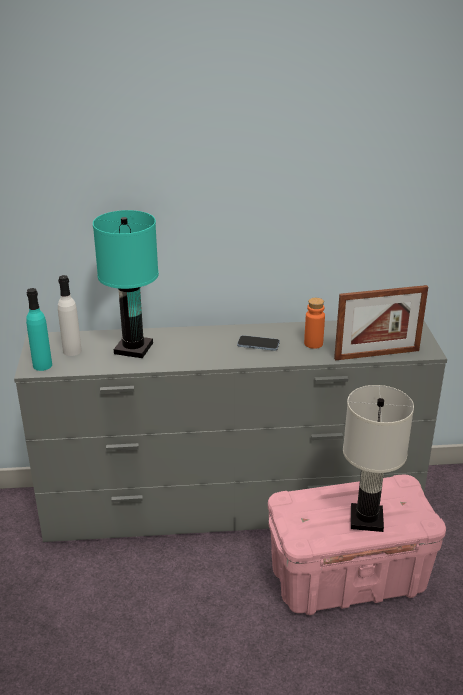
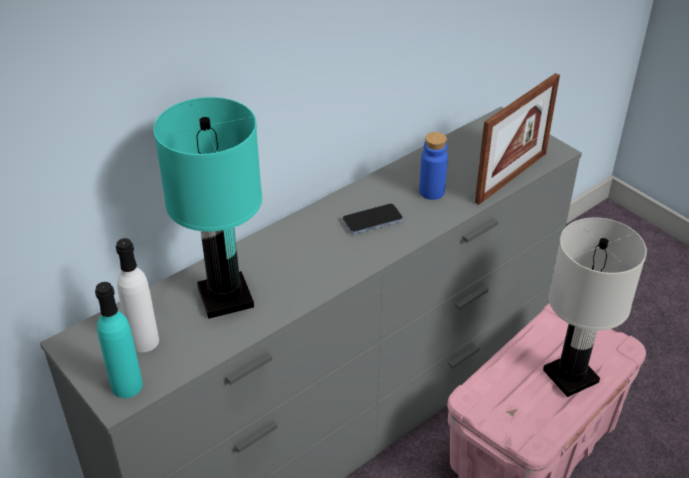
camera: 35 degrees left, 10 degrees up
(313, 344) = (431, 192): orange bottle -> blue bottle

